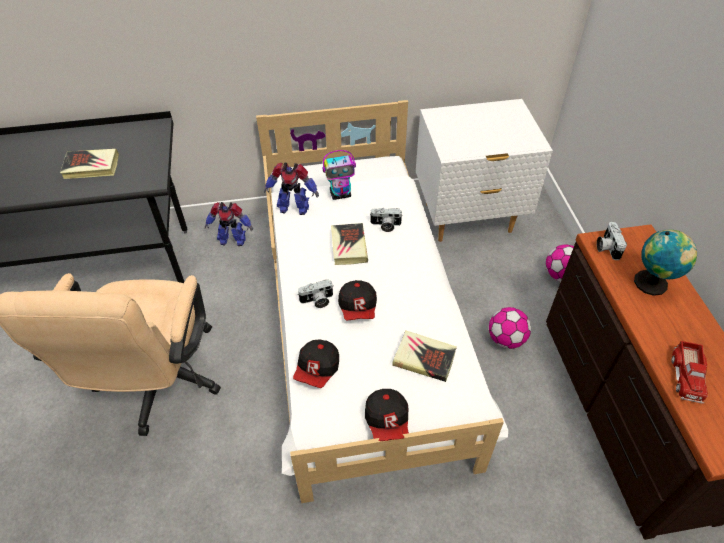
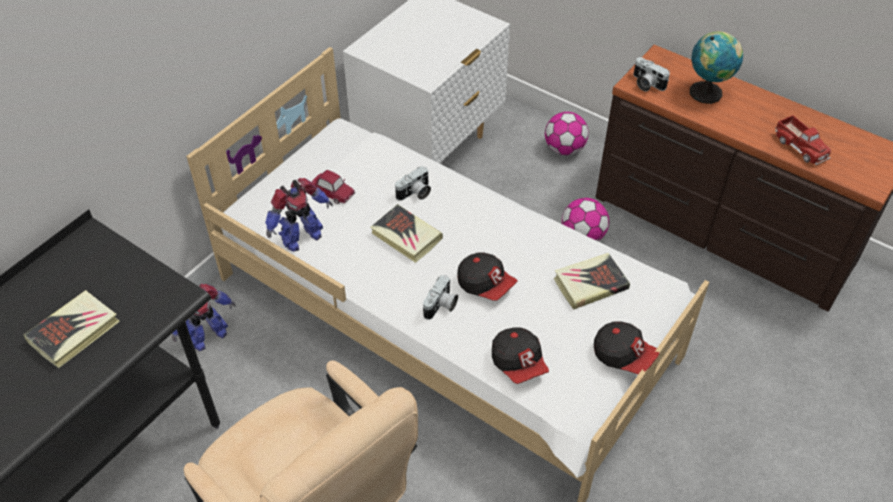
camera: 45 degrees left, 0 degrees up
(341, 194) = (333, 192): toy robot -> toy car

